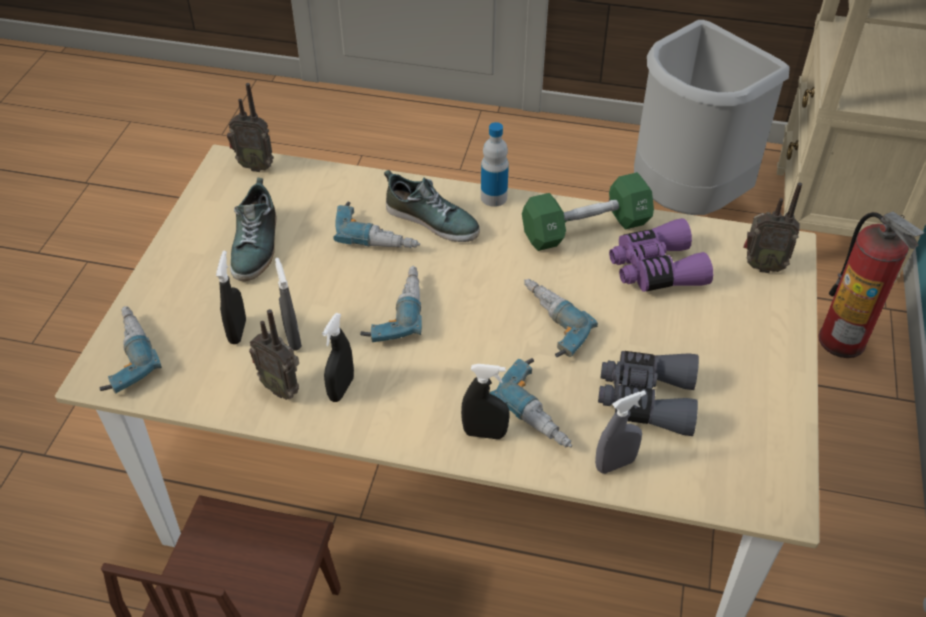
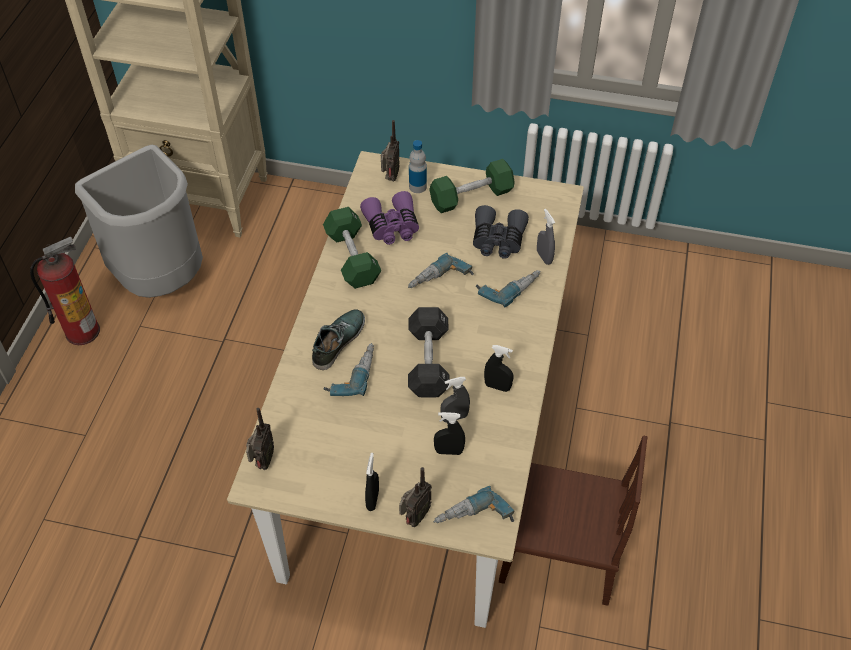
camera: 90 degrees left, 5 degrees up
(256, 245) = (360, 450): shoe -> none
(282, 387) = (498, 419): radio -> radio (414, 517)
(393, 310) = (428, 361): power drill -> black dumbbell
(484, 433) = (527, 314): black spray bottle -> black spray bottle (372, 499)
(493, 197) = (316, 306): bottle -> bottle (417, 187)
(743, 366) = (471, 196): none -> green dumbbell
(842, 340) = (316, 214): fire extinguisher -> fire extinguisher (82, 331)

